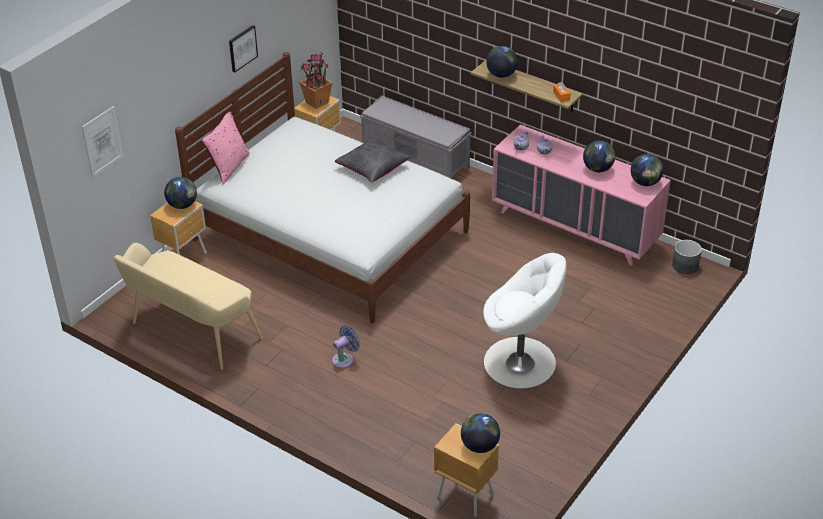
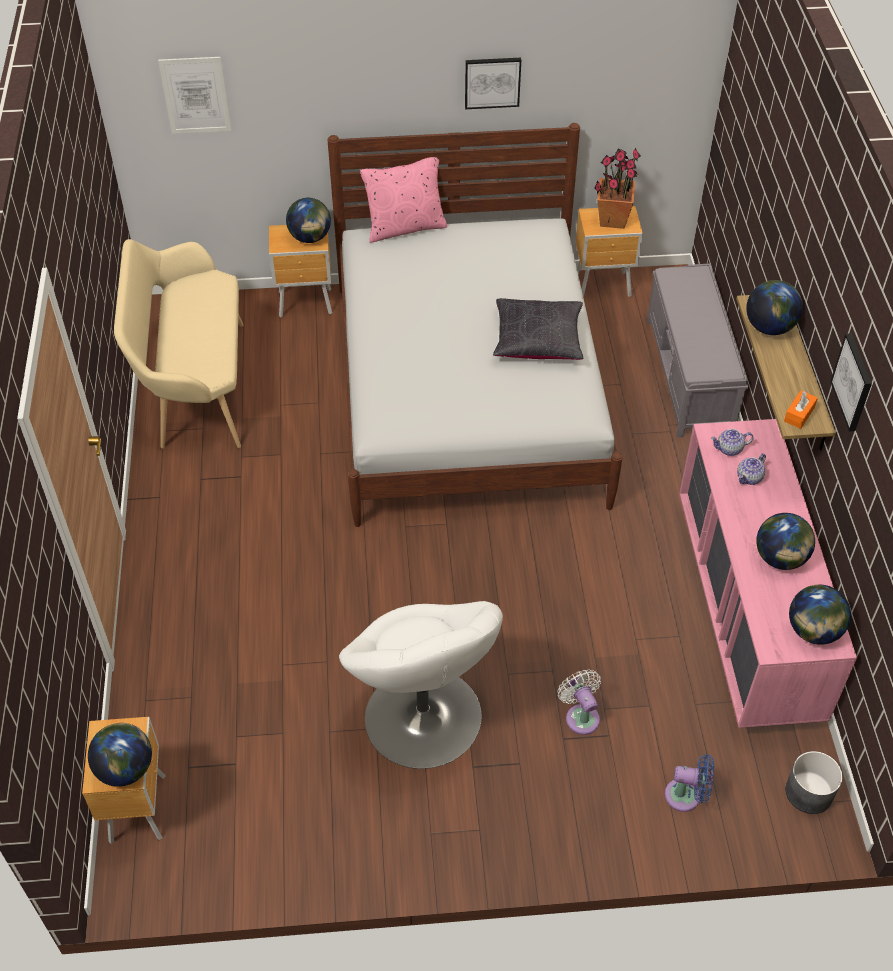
camera: 50 degrees right, 10 degrees up
(344, 359) = (271, 541): blue fan -> blue fan (686, 796)
(575, 310) = (581, 716): none -> white fan
(586, 58) = (853, 382): none -> picture

